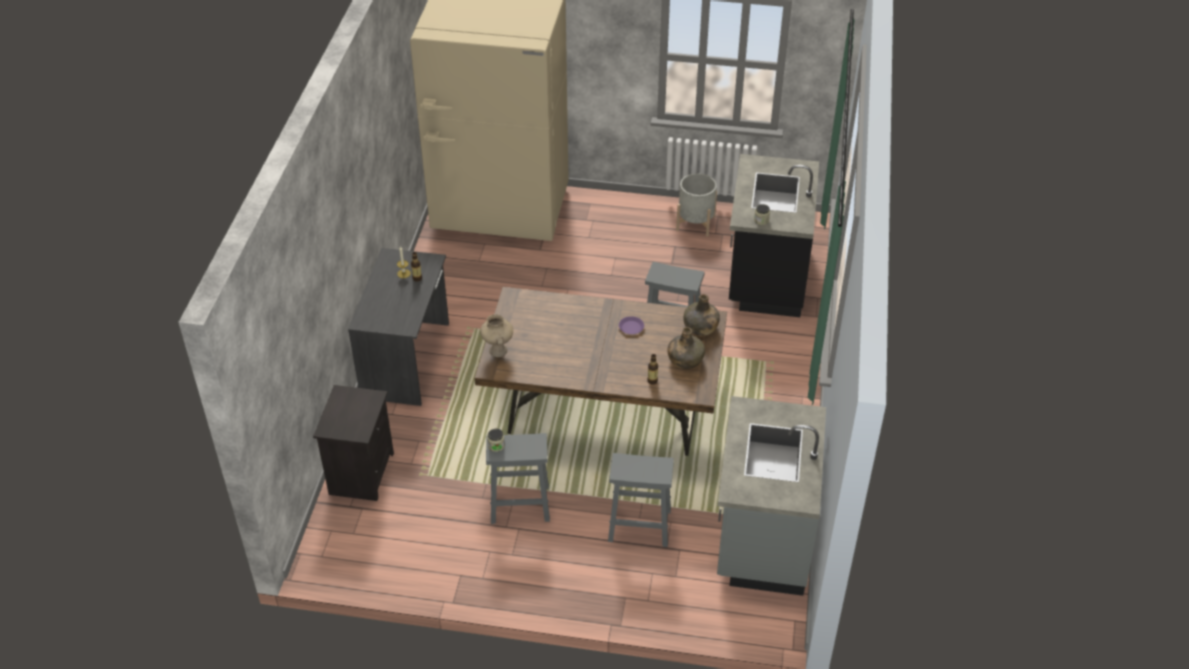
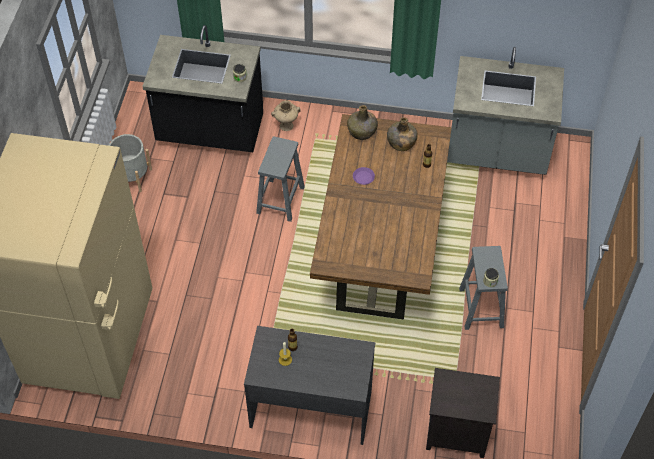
camera: 90 degrees left, 10 degrees up
(497, 350) = (395, 273): beige vase -> beige vase (286, 126)
(638, 525) = (495, 227): grey stool -> none

